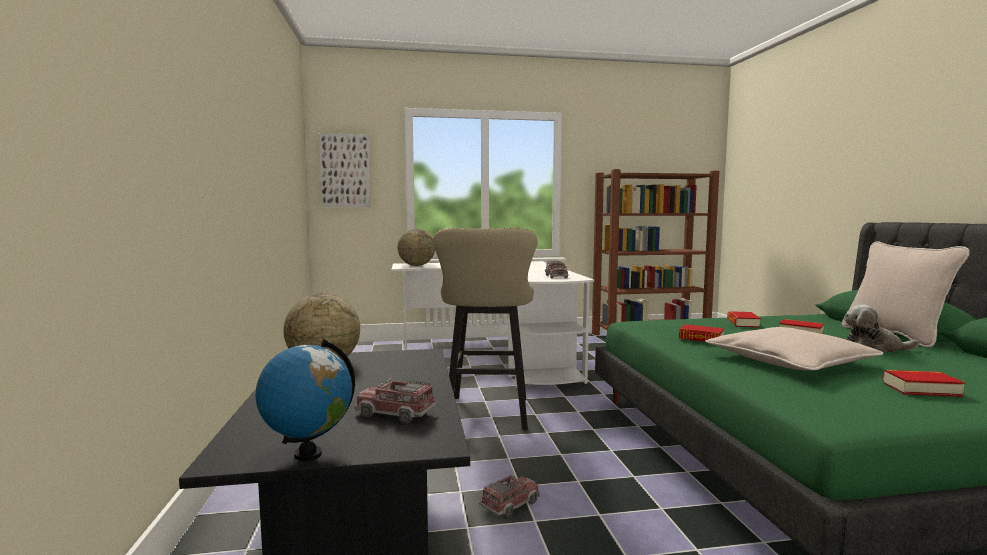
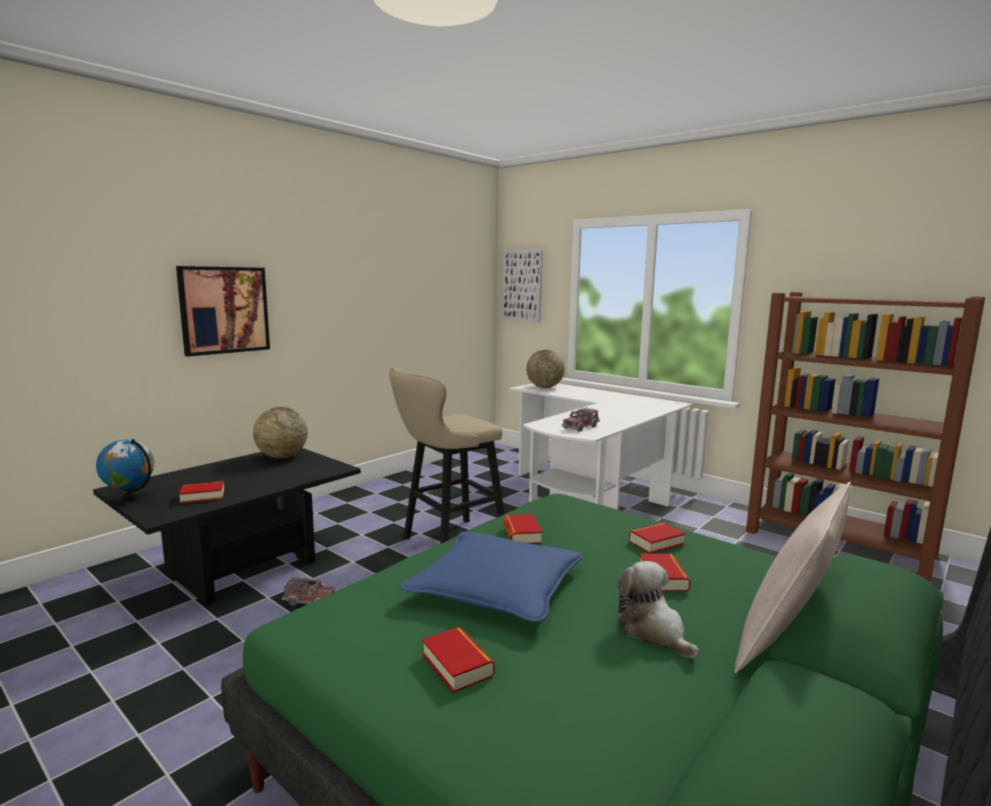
camera: 50 degrees right, 5 degrees up
(185, 154) = (224, 310): none -> picture
(395, 413) = (202, 496): toy truck -> book
(789, 361) = (496, 586): beige pillow -> blue pillow

